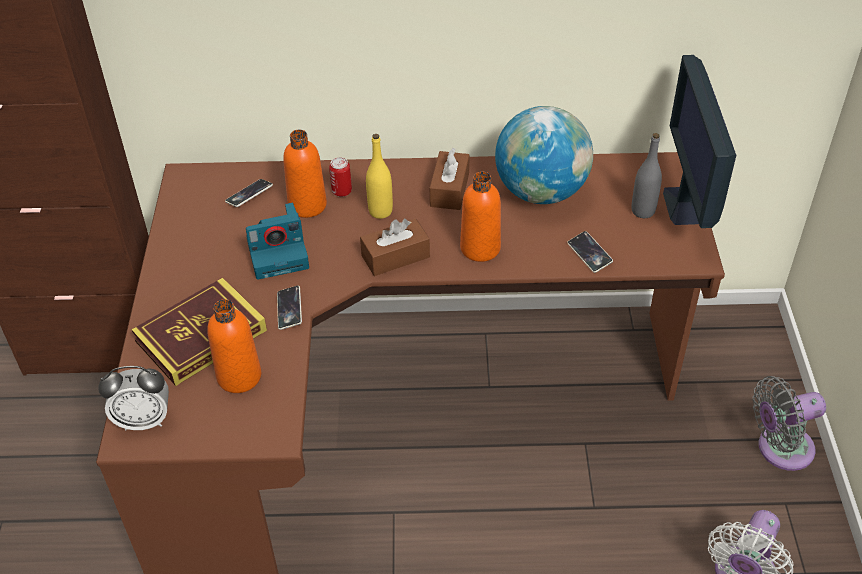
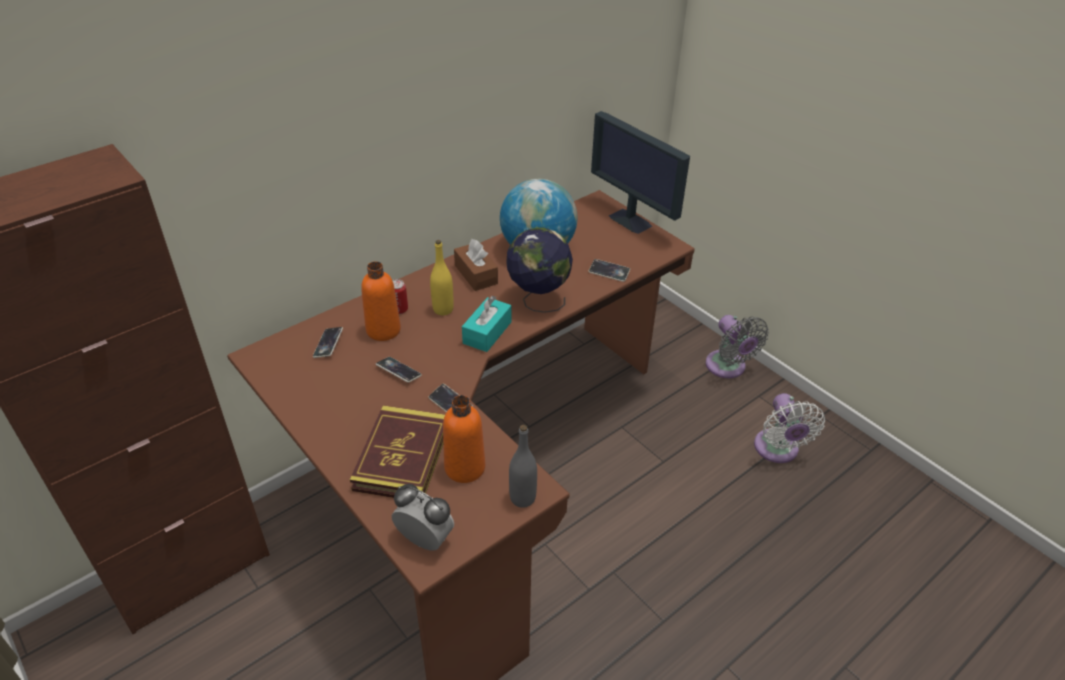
camera: 40 degrees left, 5 degrees down
(144, 420) = (425, 540): alarm clock -> alarm clock turned 105 degrees counterclockwise
(279, 253) = (399, 371): camera -> phone
(395, 256) = (487, 332): brown tissue box -> turquoise tissue box
(480, 248) = (538, 301): orange bottle -> globe
(643, 211) = (611, 234): grey bottle -> grey bottle (522, 498)
(780, 449) = (728, 368): grey fan -> grey fan turned 60 degrees counterclockwise

